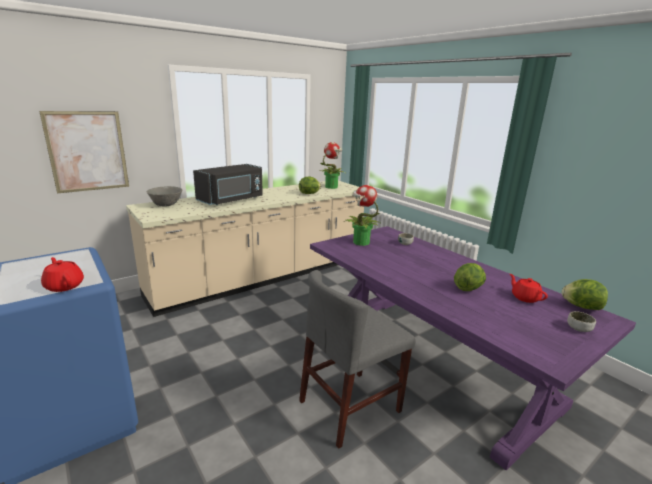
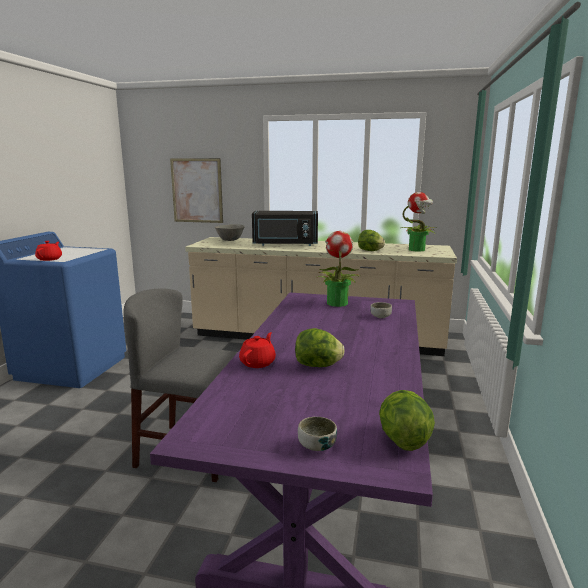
camera: 50 degrees right, 5 degrees down
(525, 297) = (355, 398): red teapot -> red teapot (258, 362)

